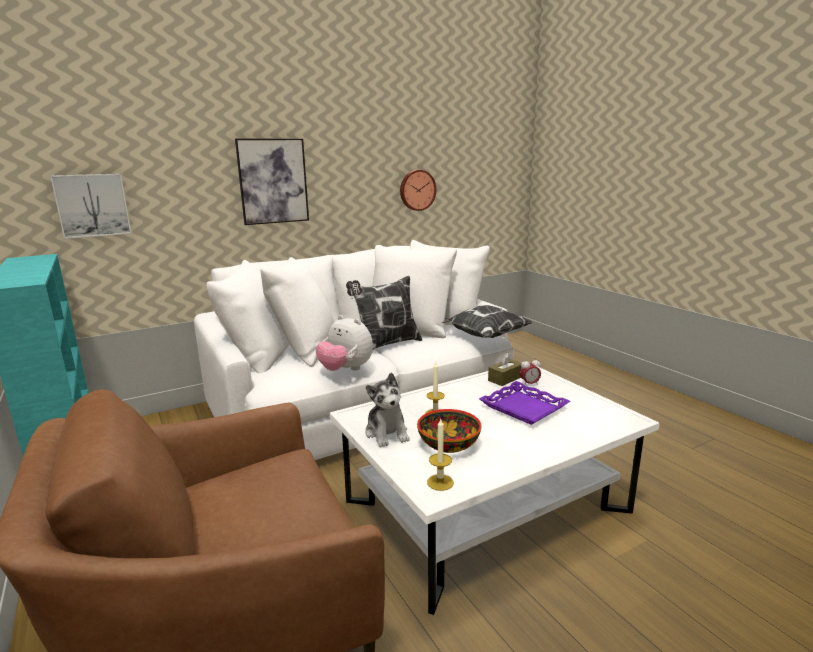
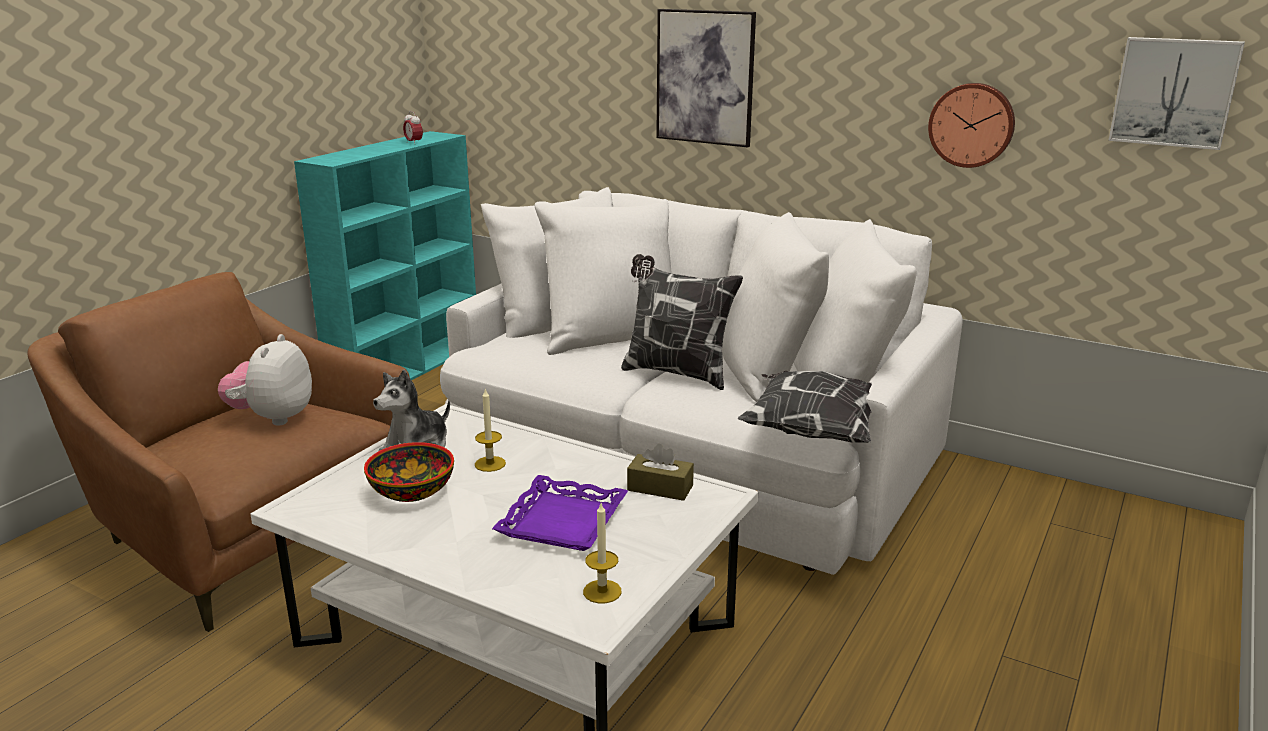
camera: 60 degrees right, 5 degrees up
(92, 205) = (505, 84): picture -> picture (1174, 92)
(346, 370) = (561, 375): plush toy -> plush toy (273, 418)
(440, 482) = (319, 506): candle -> candle (602, 591)
(529, 384) = (658, 511): alarm clock -> alarm clock (414, 143)

